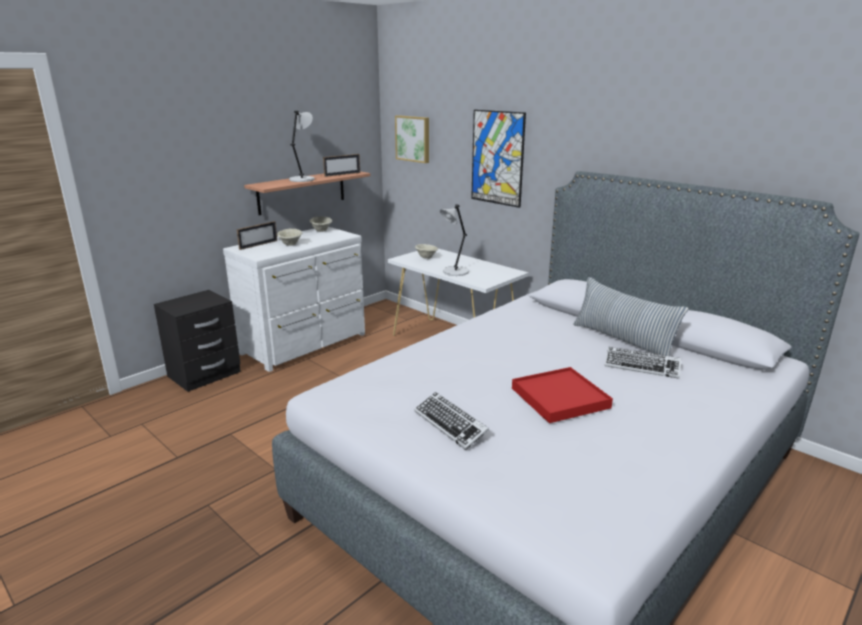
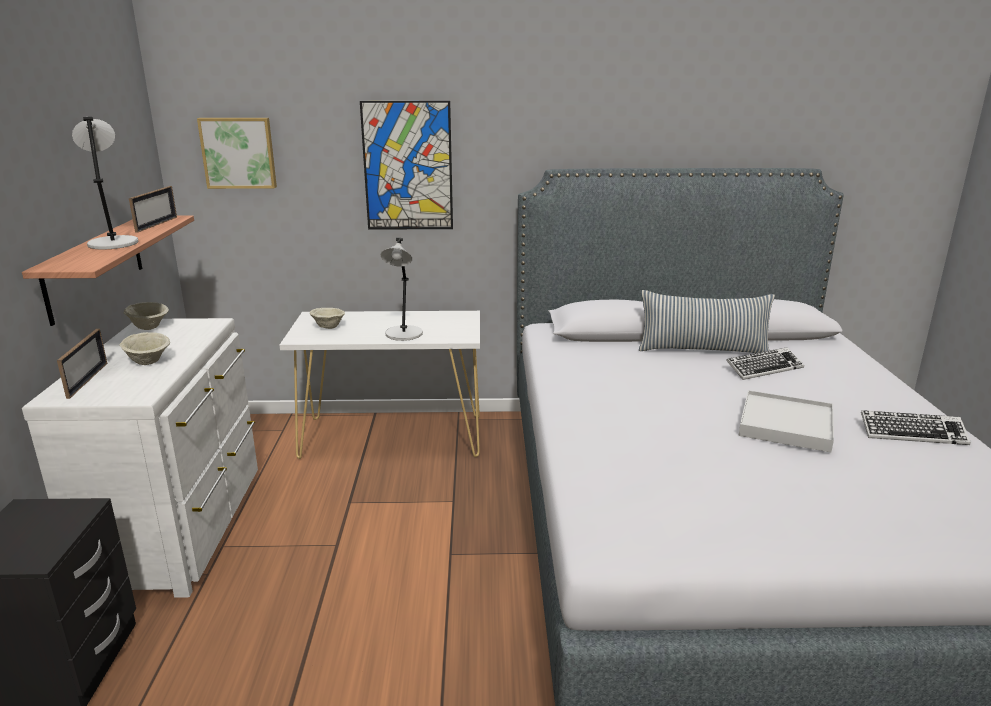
camera: 45 degrees left, 0 degrees up
(450, 424) = (783, 500): keyboard -> keyboard (912, 433)
(559, 398) = (785, 425): red tray -> white tray

